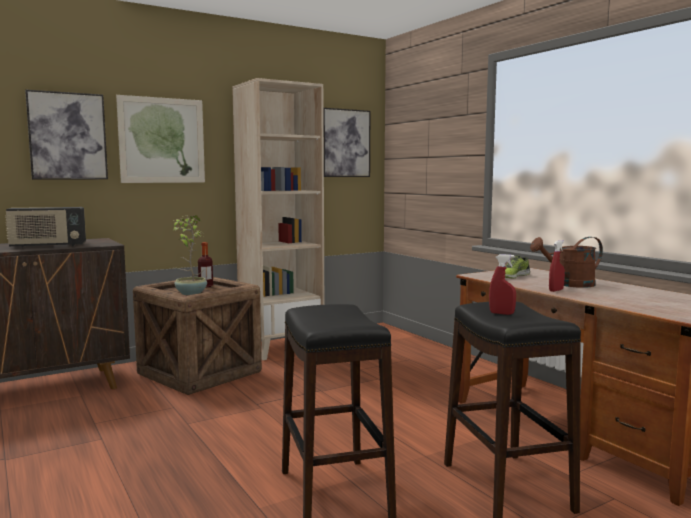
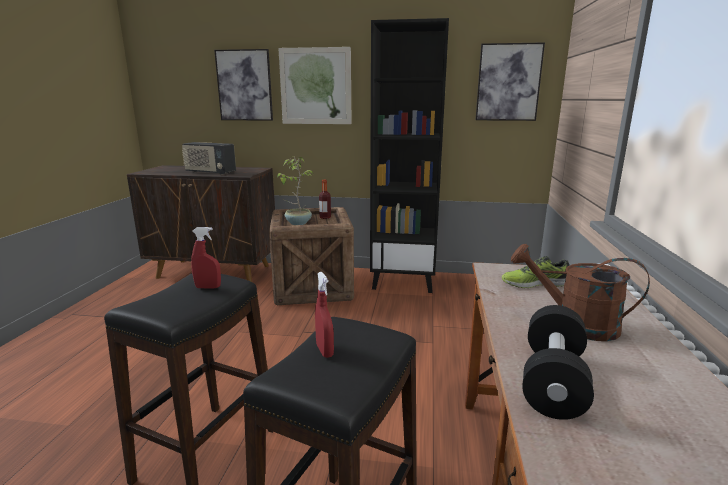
camera: 40 degrees right, 10 degrees up
(281, 348) = (404, 281): beige bookcase -> black bookcase
(556, 290) = (519, 330): red spray bottle -> red spray bottle (208, 287)
(609, 299) = (552, 381): none -> black dumbbell

